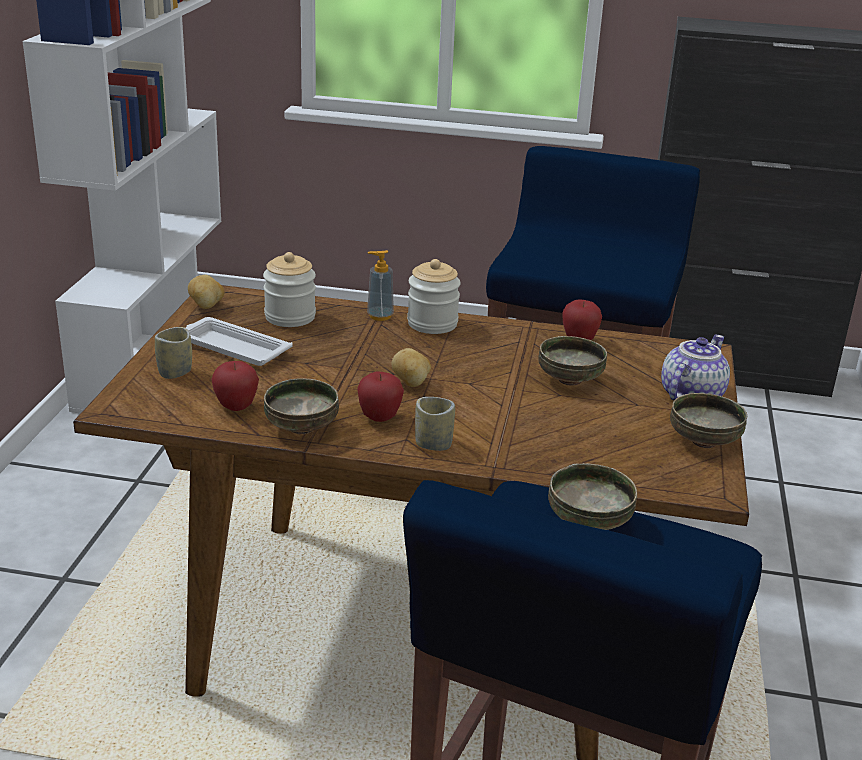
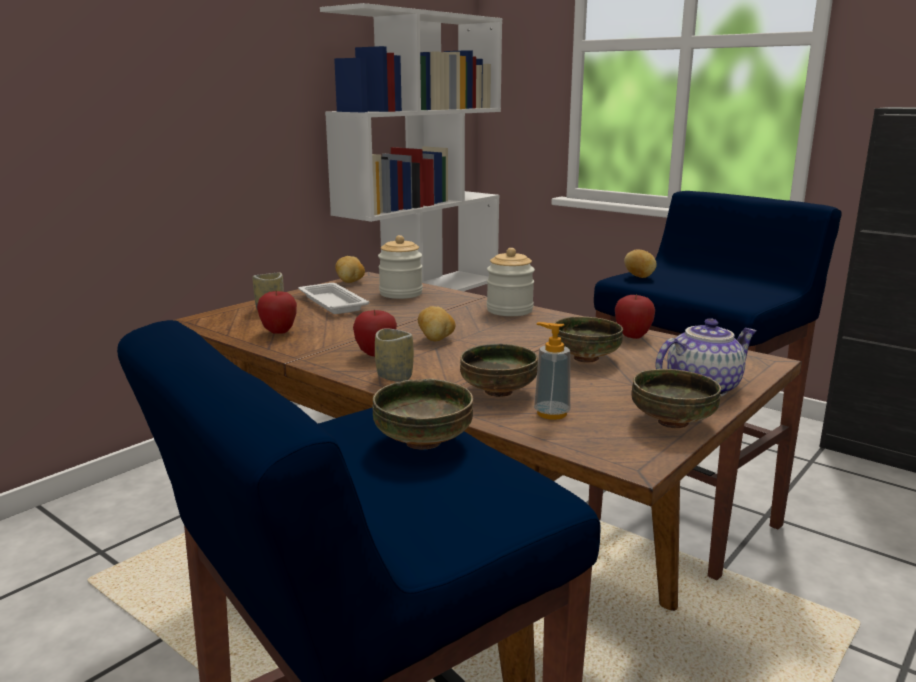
camera: 30 degrees right, 10 degrees down
(303, 428) = (306, 350): bowl -> bowl (499, 392)
(380, 316) = (472, 301): soap dispenser -> soap dispenser (551, 413)
(528, 257) = (639, 277): none -> potato

